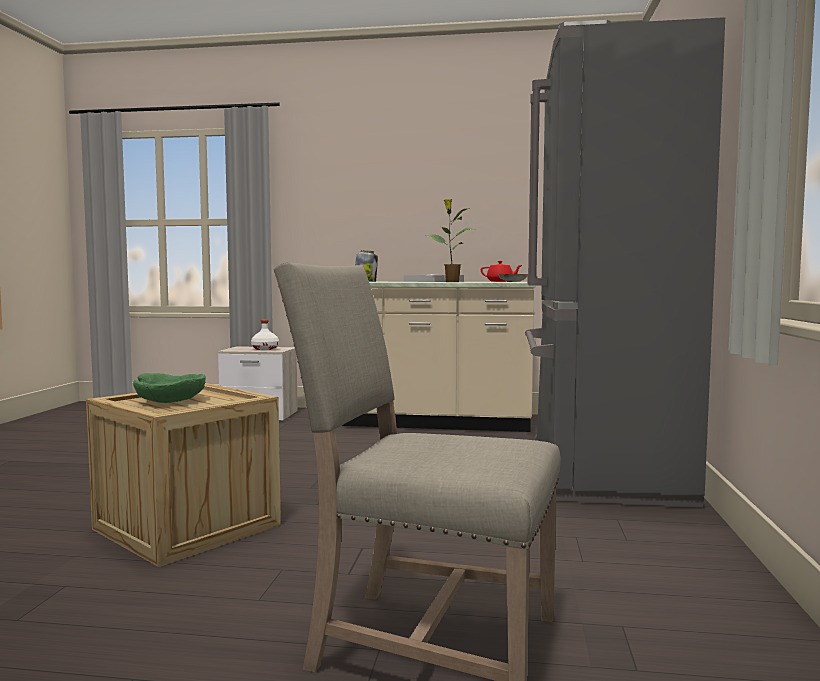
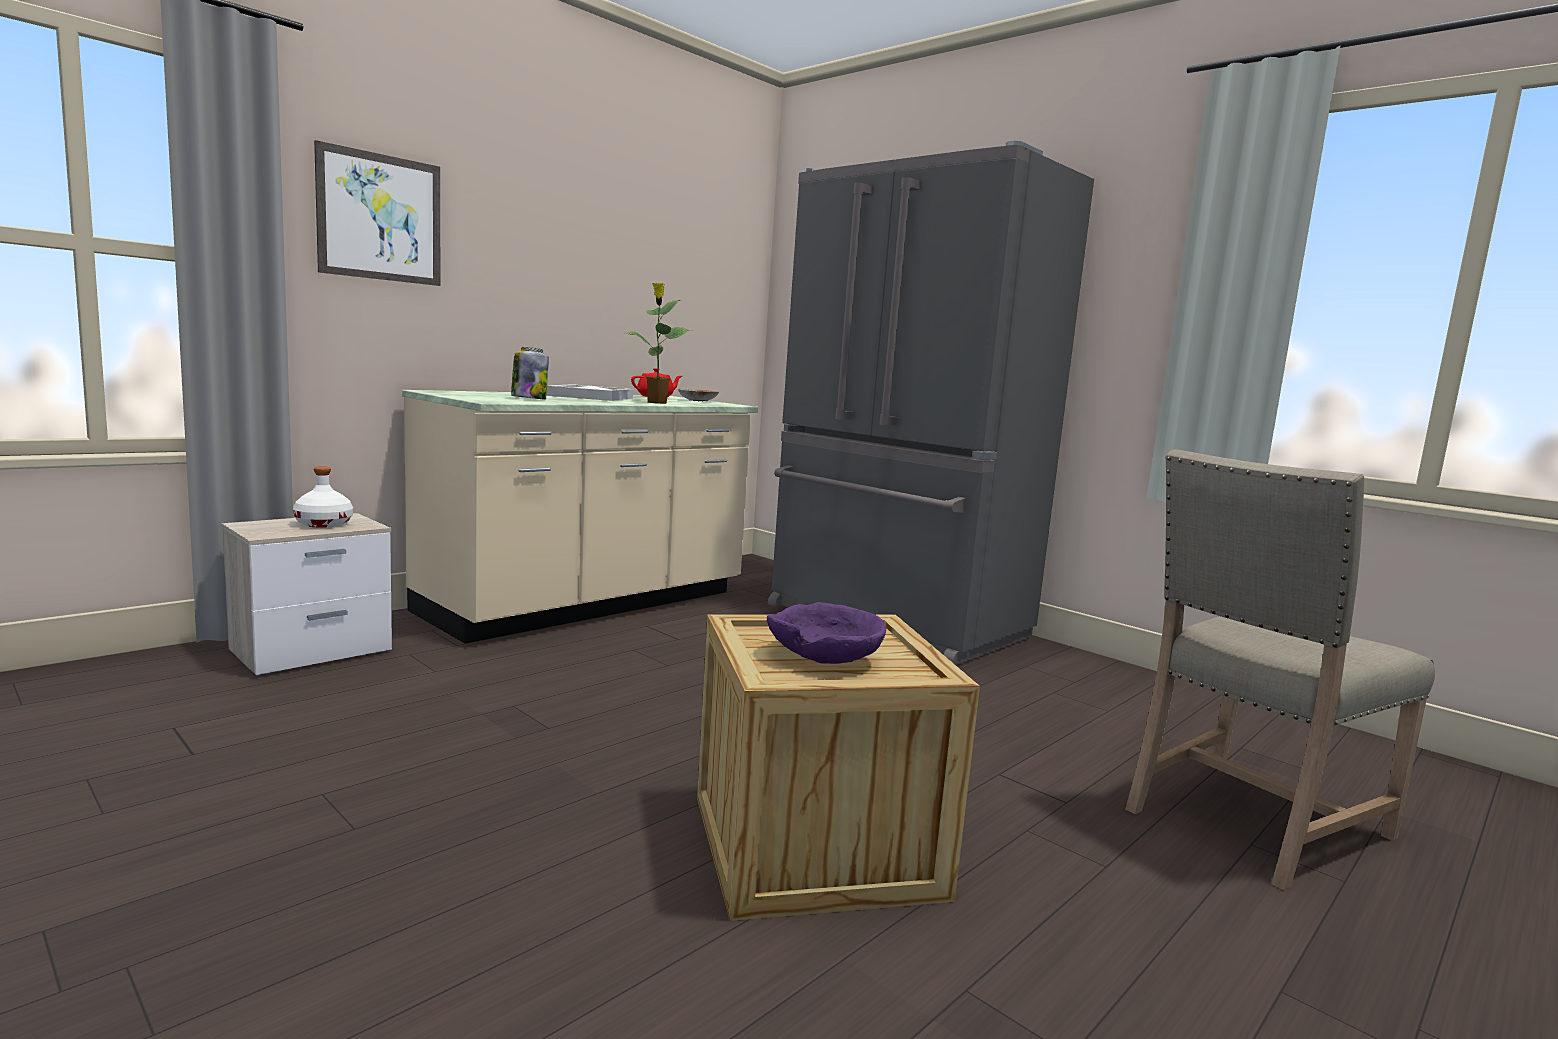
camera: 55 degrees left, 5 degrees up
(171, 401) = (823, 657): green bowl -> purple bowl
(326, 189) = (380, 217): none -> picture

